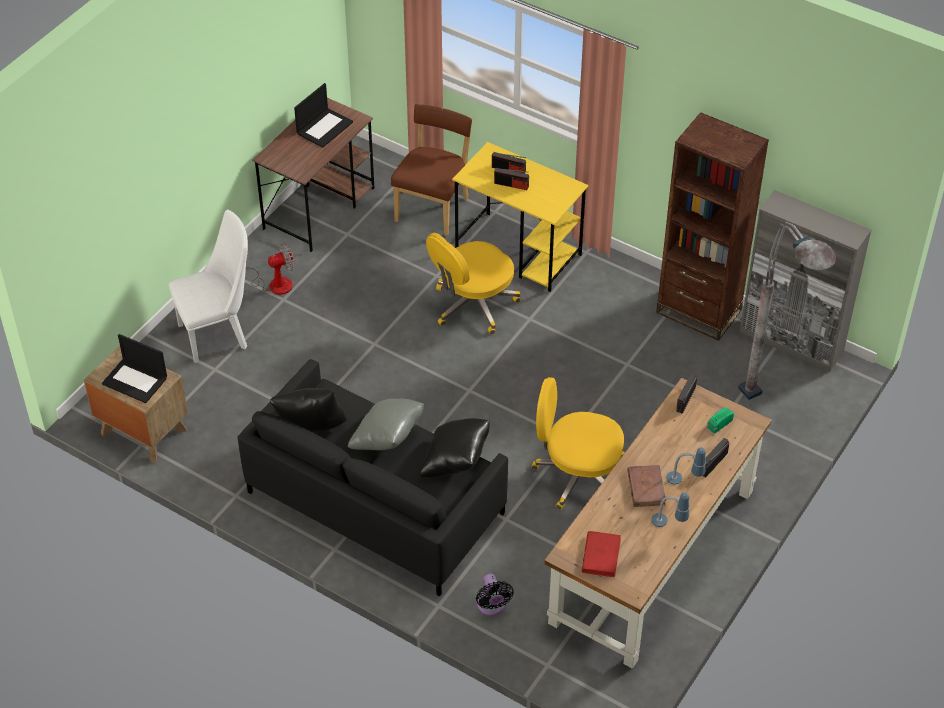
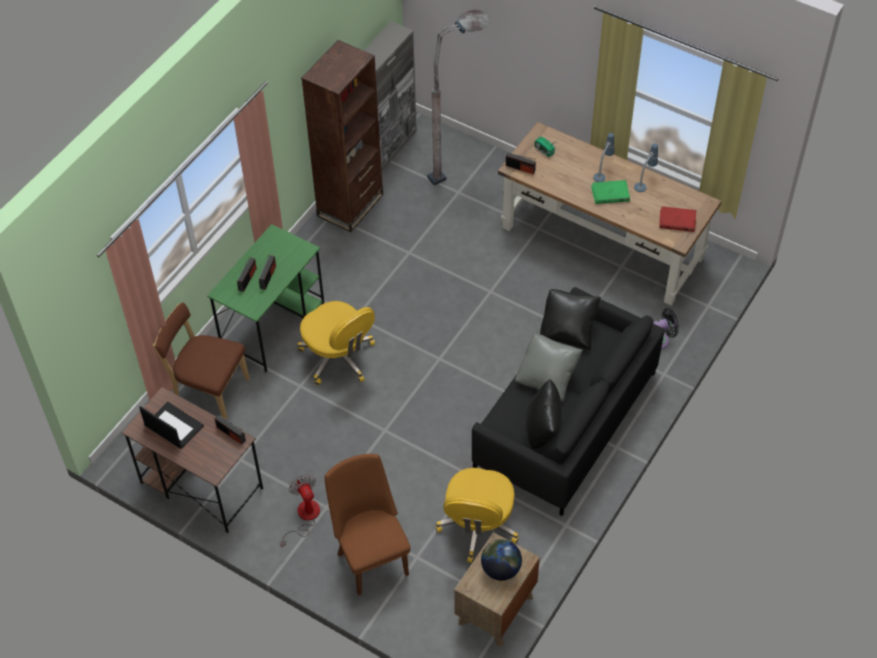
camera: 90 degrees left, 5 degrees up
(136, 380) = (501, 569): laptop -> globe
(219, 334) = (370, 558): white chair -> brown chair
(519, 252) = (273, 325): yellow desk -> green desk
(577, 475) = (527, 286): yellow office chair -> yellow office chair (478, 526)
(646, 487) = (610, 194): brown book -> green book
(713, 463) = (583, 155): radio -> radio (231, 434)

